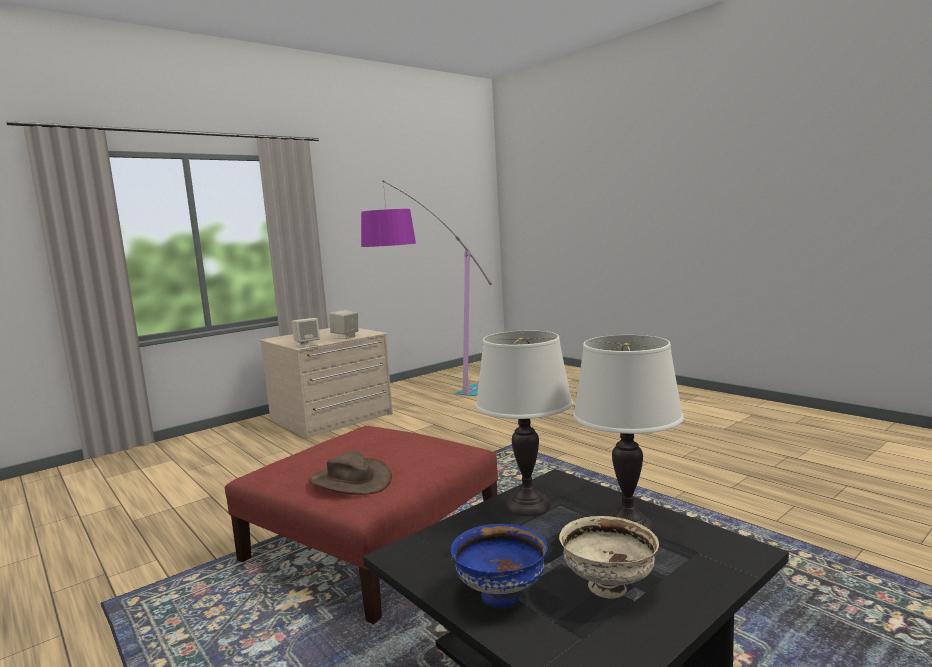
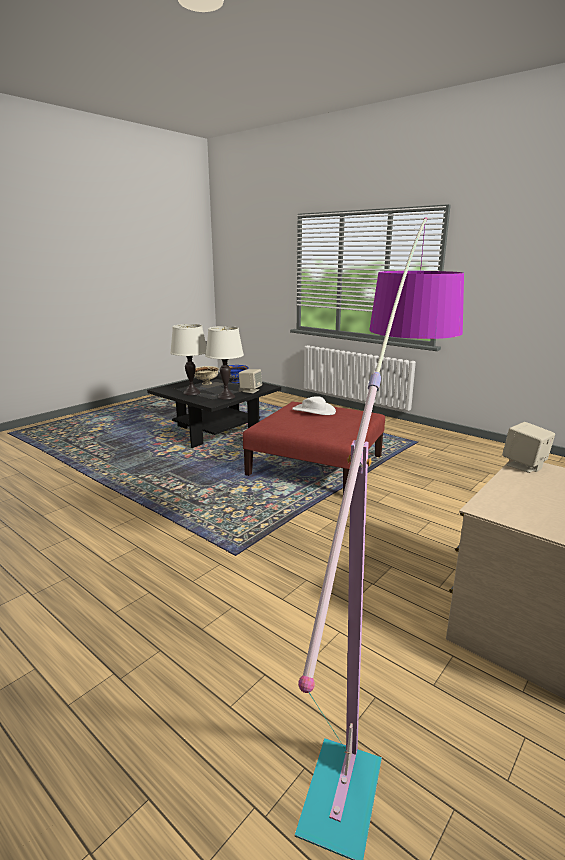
camera: 170 degrees right, 10 degrees up
(345, 337) = (514, 493): beige speaker -> beige speaker (250, 390)
(350, 481) = (314, 410): brown hat -> white hat

